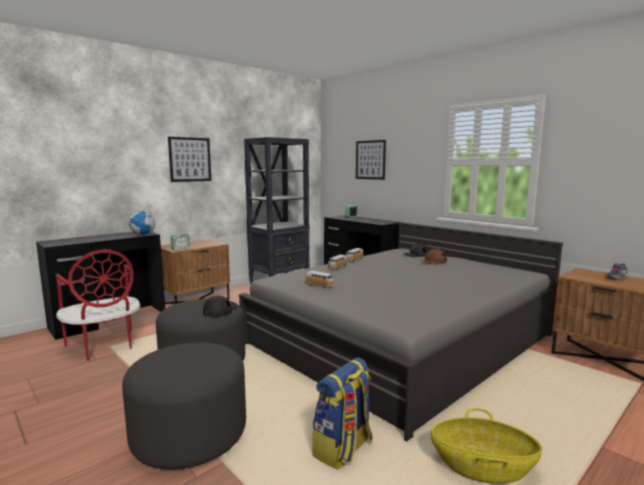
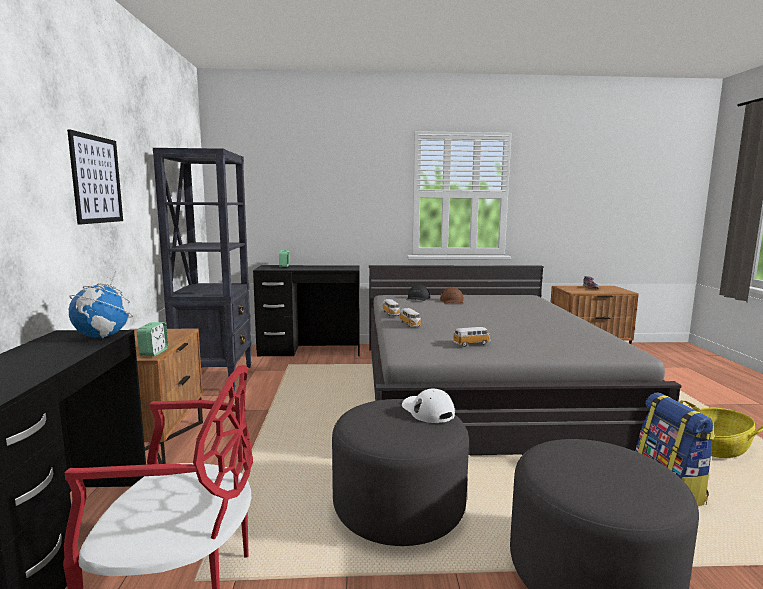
camera: 50 degrees left, 0 degrees up
(220, 310) = (427, 410): black cap -> white cap
(370, 160) = (302, 190): picture -> none

